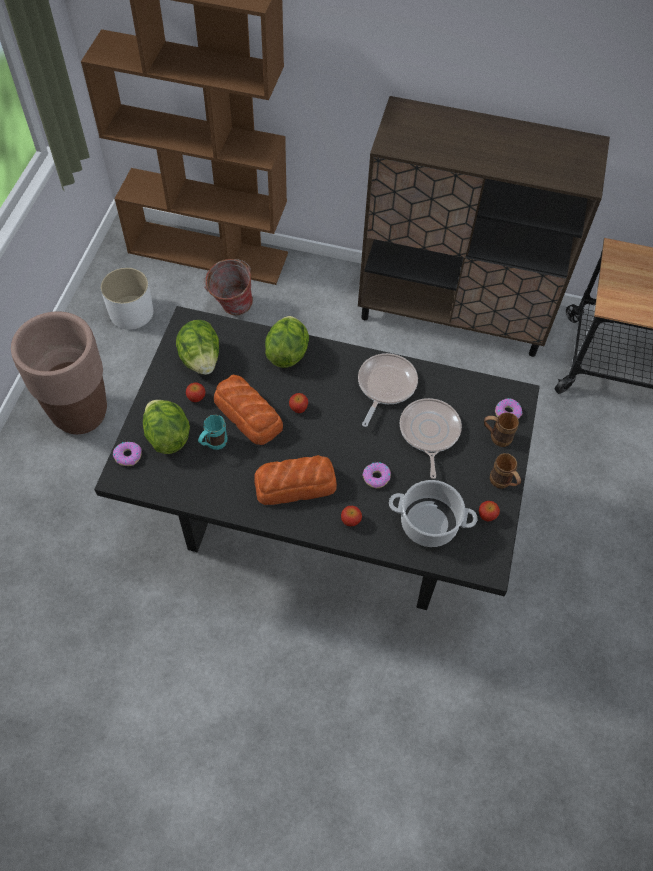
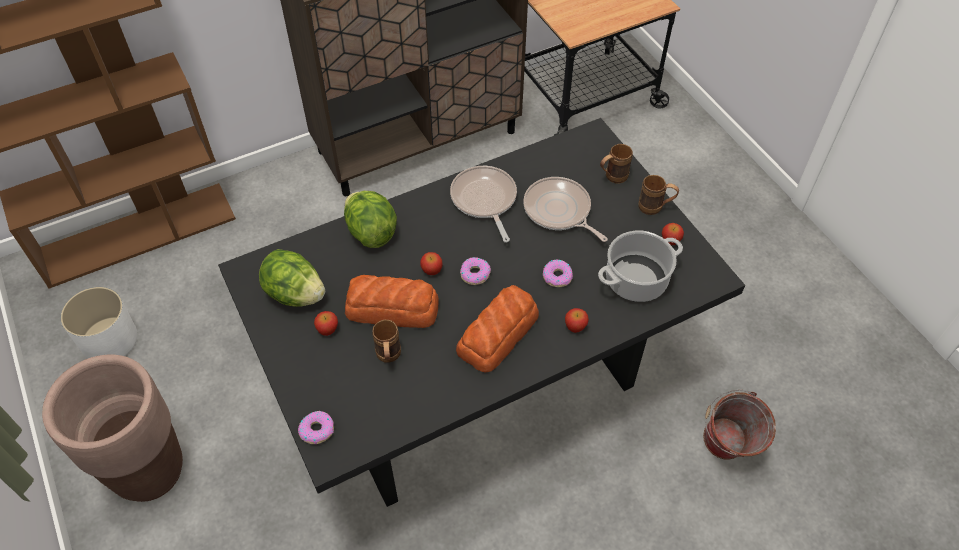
camera: 40 degrees left, 5 degrees down
(167, 436) = (336, 383): lettuce -> none
(213, 444) = (388, 357): turquoise mug -> brown mug
(231, 308) = (212, 267): bucket -> bucket (725, 451)
(507, 412) = (600, 153): donut -> donut (475, 274)

